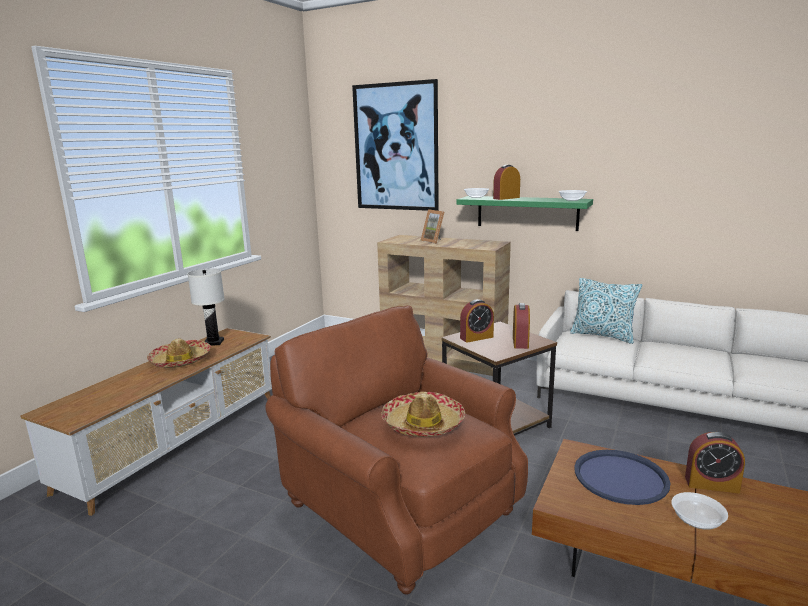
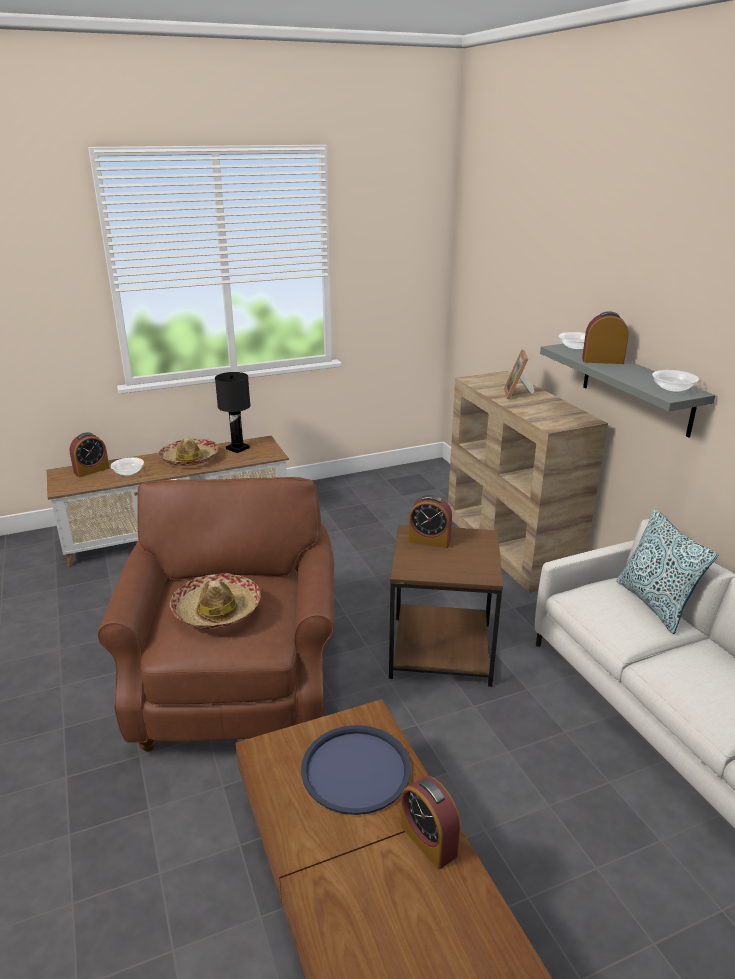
camera: 40 degrees right, 10 degrees up
(214, 342) = (237, 448): white table lamp -> black table lamp
(396, 147) = (521, 253): picture -> none
(520, 342) = (461, 567): alarm clock -> alarm clock (91, 470)
(527, 212) = (636, 388): green shelf -> grey shelf
(697, 521) = (340, 856): bowl -> bowl (129, 473)

